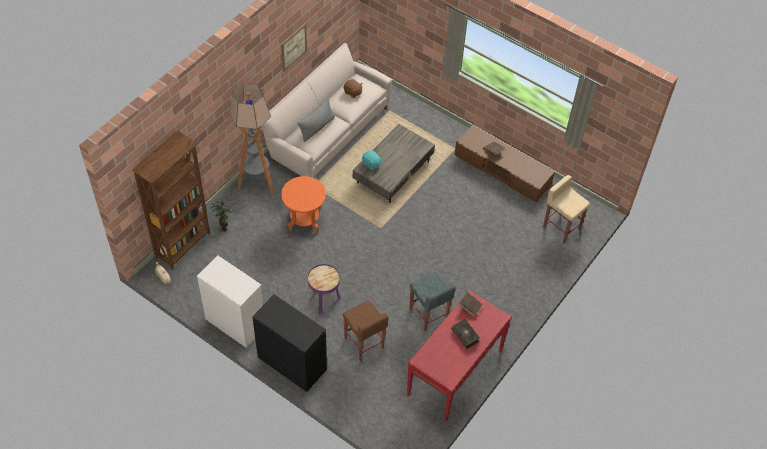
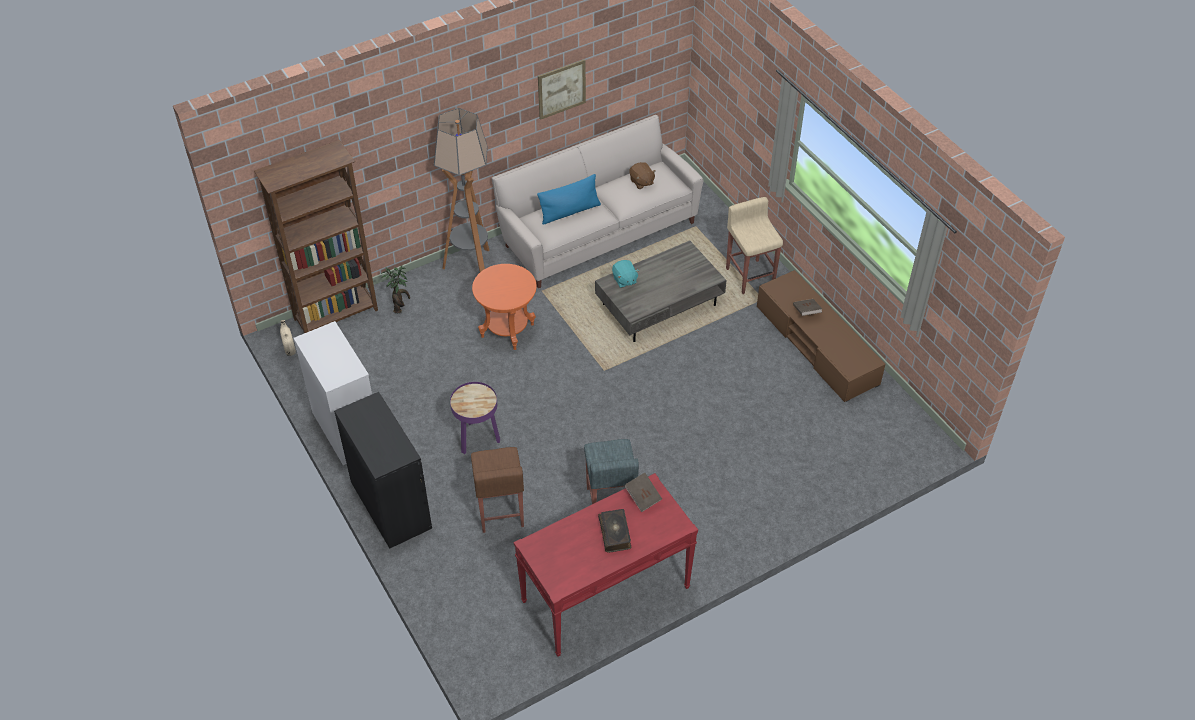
camera: 25 degrees right, 5 degrees down
(317, 127) = (569, 212): grey pillow -> blue pillow
(561, 227) = (865, 447): beige stool -> beige stool (750, 276)

